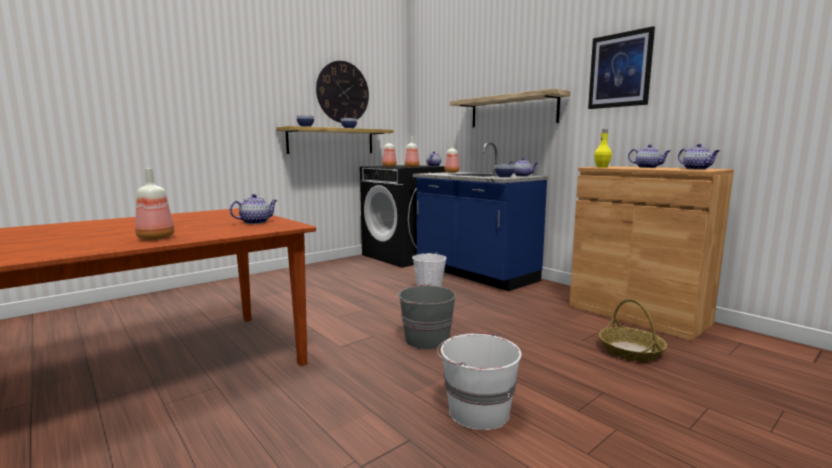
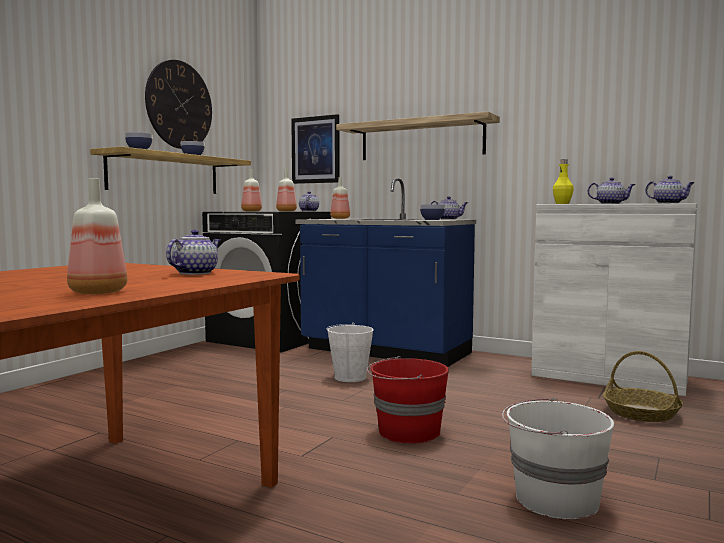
camera: 20 degrees left, 5 degrees down
(426, 340) = (407, 432): grey bucket -> red bucket
(620, 70) = (560, 95): picture -> picture (315, 150)
(637, 314) = (609, 376): brown cabinet -> white cabinet

